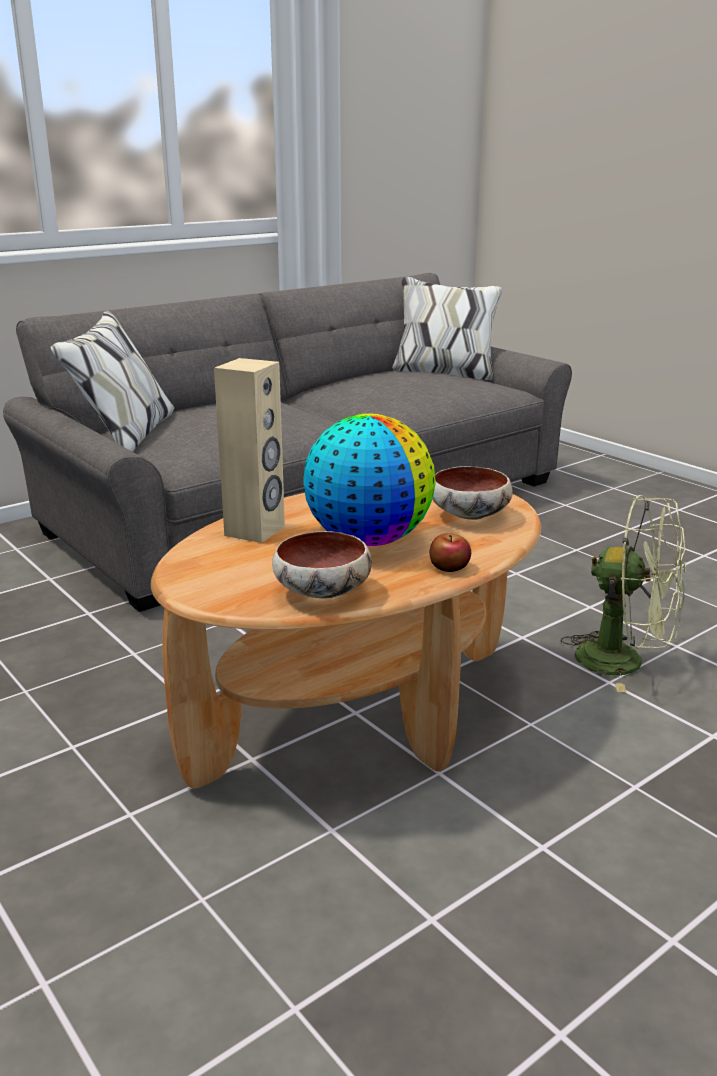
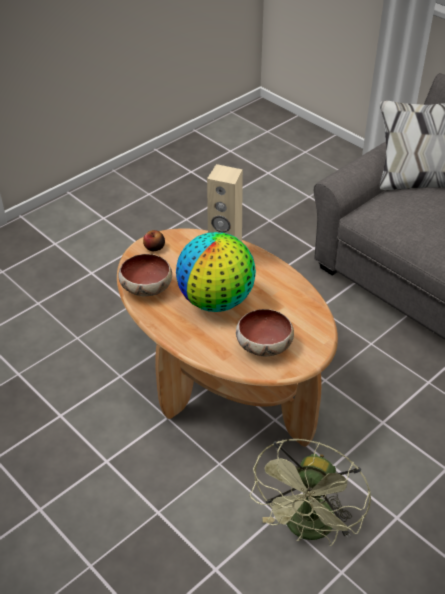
camera: 85 degrees right, 20 degrees up
(449, 567) = (180, 335): apple -> apple (154, 247)

